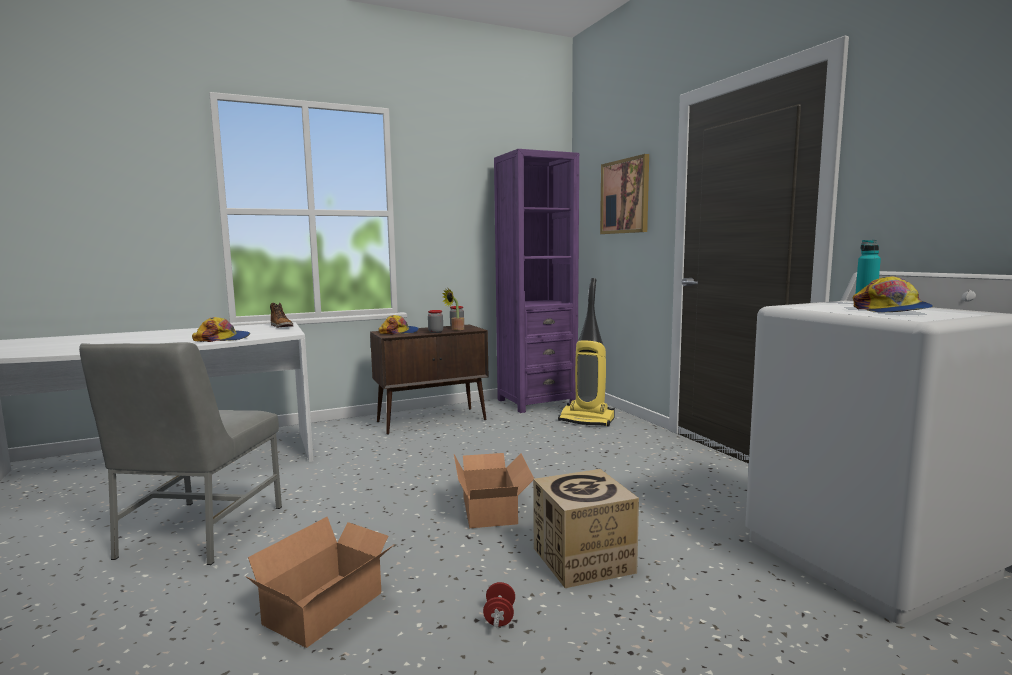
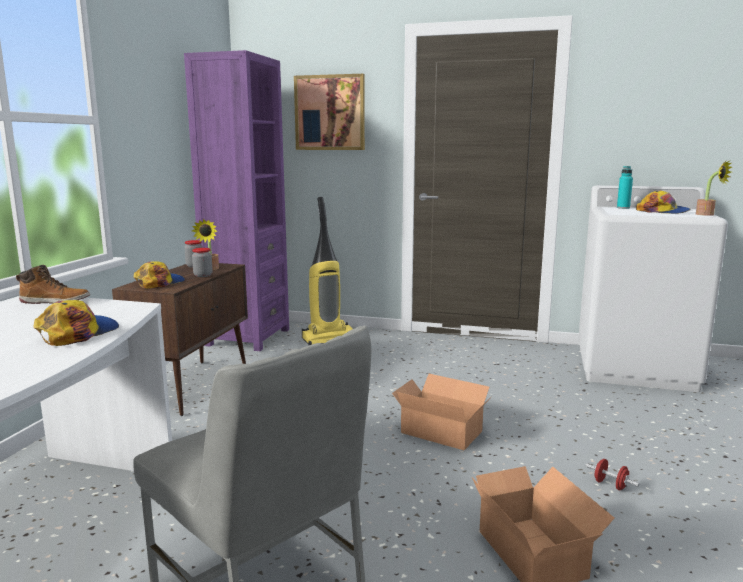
camera: 50 degrees left, 5 degrees up
(583, 560) = (562, 431): cardboard box -> none
(940, 318) = (708, 215): none -> potted plant

